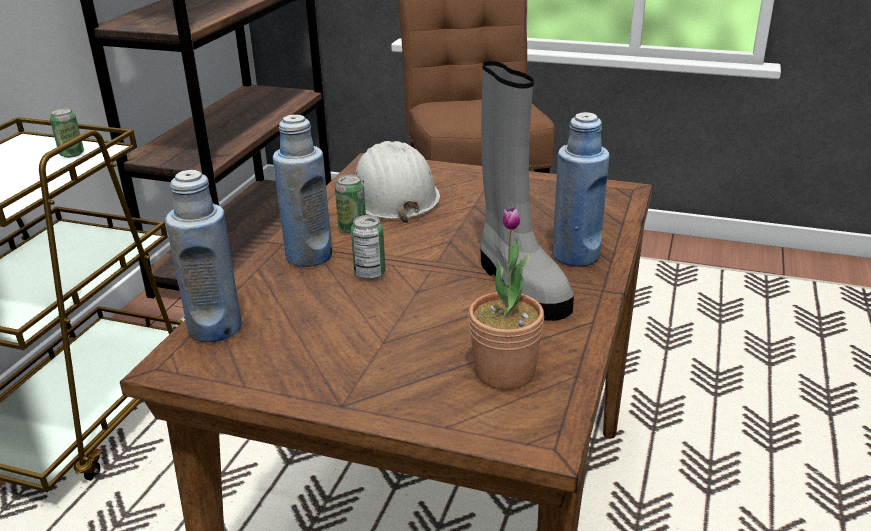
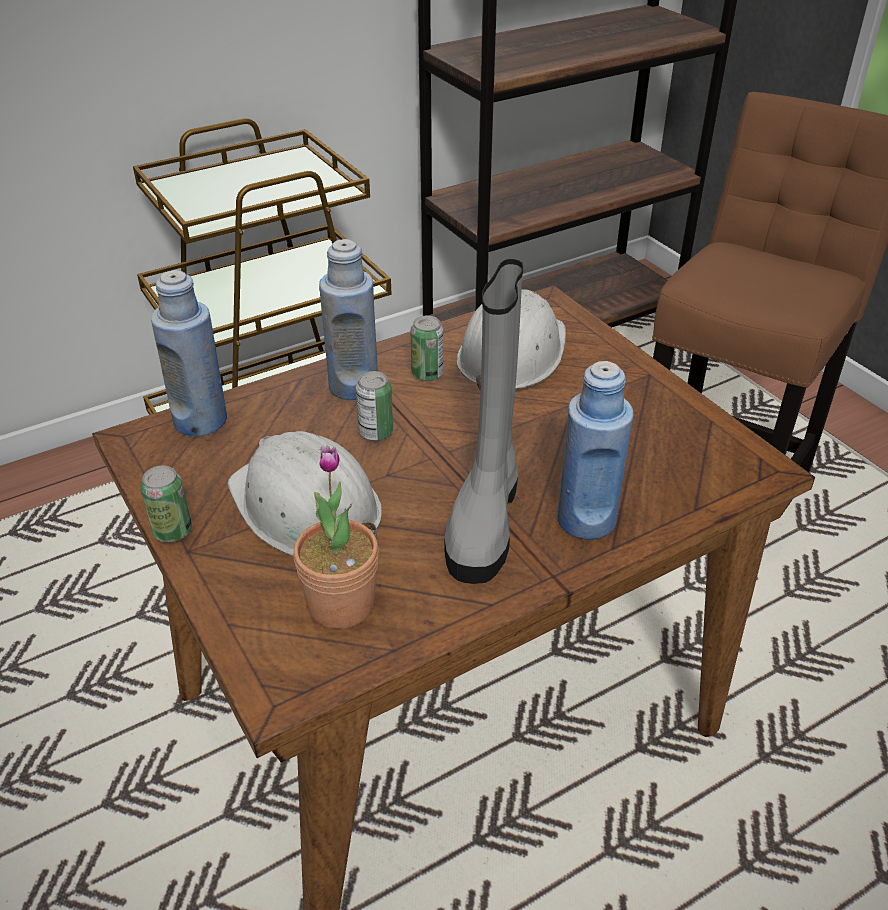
camera: 40 degrees right, 10 degrees up
(72, 154) = (311, 185): can -> can (172, 531)
(389, 336) = (305, 507): none -> white hard hat

